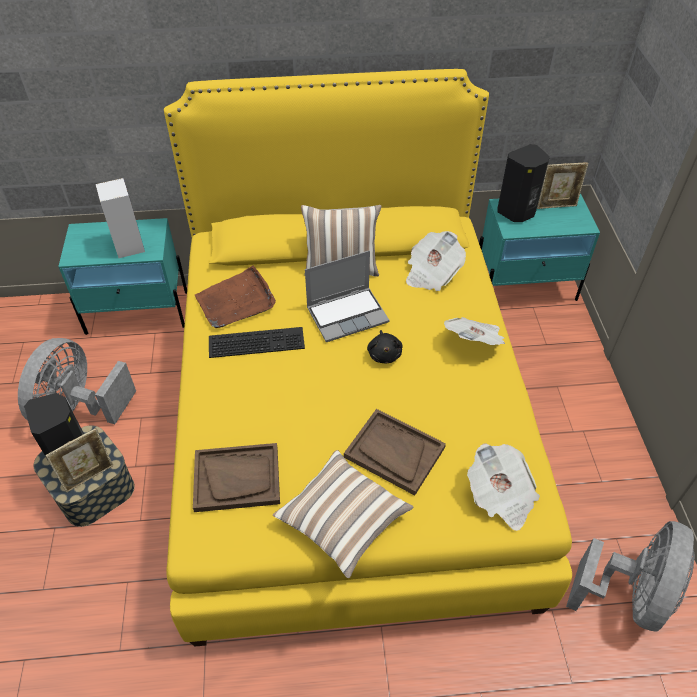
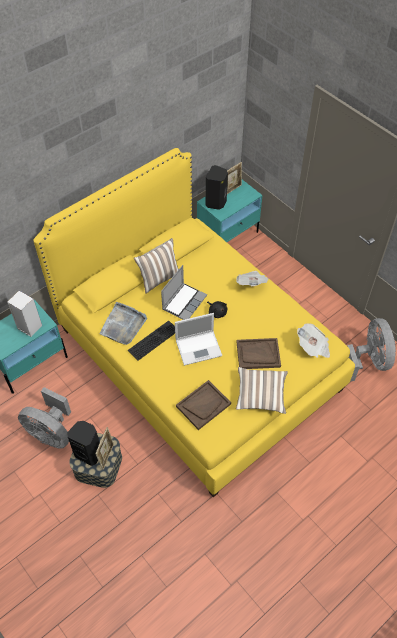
camera: 35 degrees left, 5 degrees up
(79, 409) = (51, 433): grey fan -> grey fan turned 45 degrees counterclockwise
(236, 301) = (123, 325): brown tray -> grey tray
(311, 389) = (199, 347): none -> laptop
(431, 273) = (205, 259): newspaper -> none

